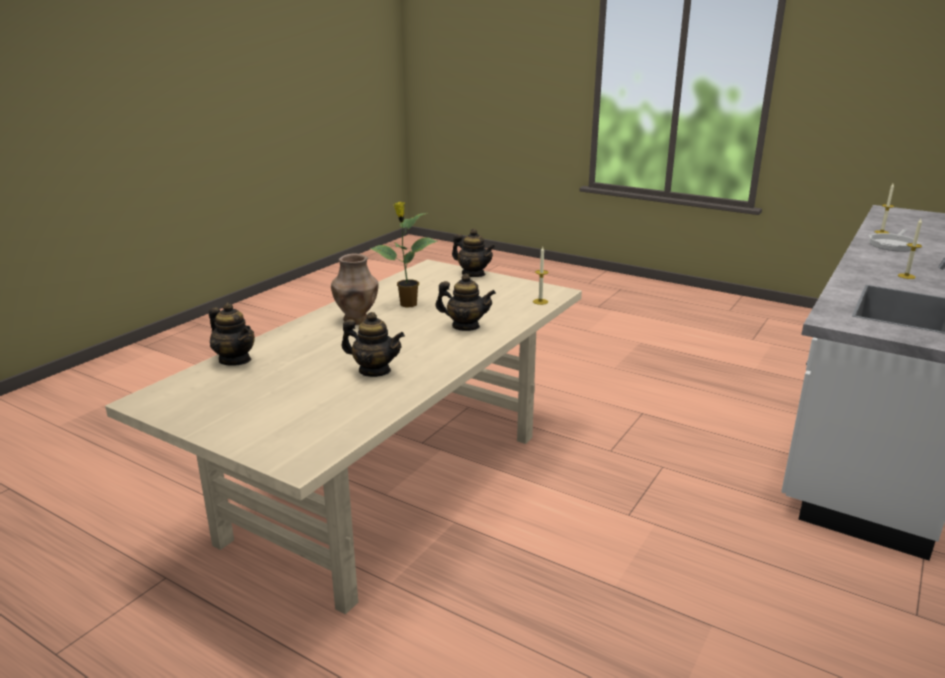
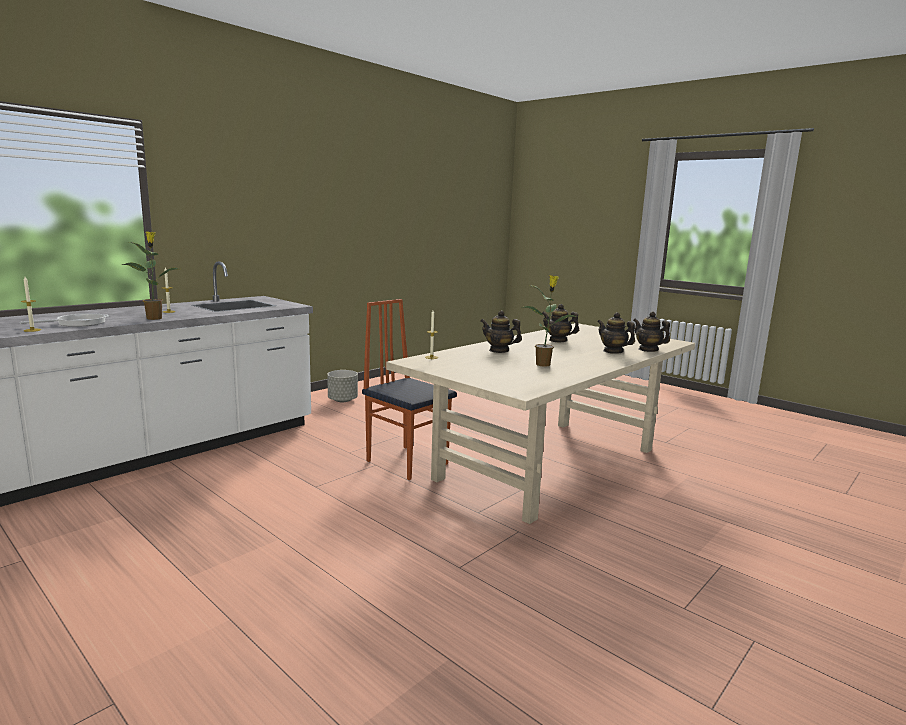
camera: 170 degrees left, 10 degrees down
(356, 320) = (582, 359): brown vase -> none
(473, 274) = (477, 380): teapot -> teapot (613, 351)
(576, 461) = (407, 461): none -> chair
(850, 629) = (342, 400): none -> grey planter
(869, 261) = (155, 318): none -> potted plant

